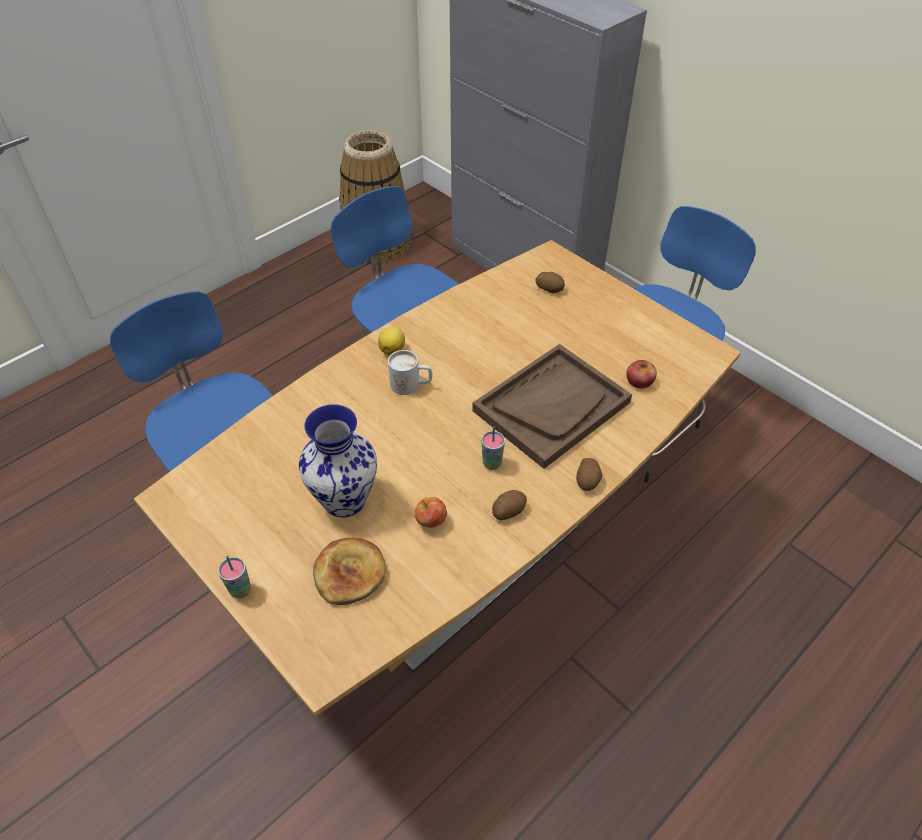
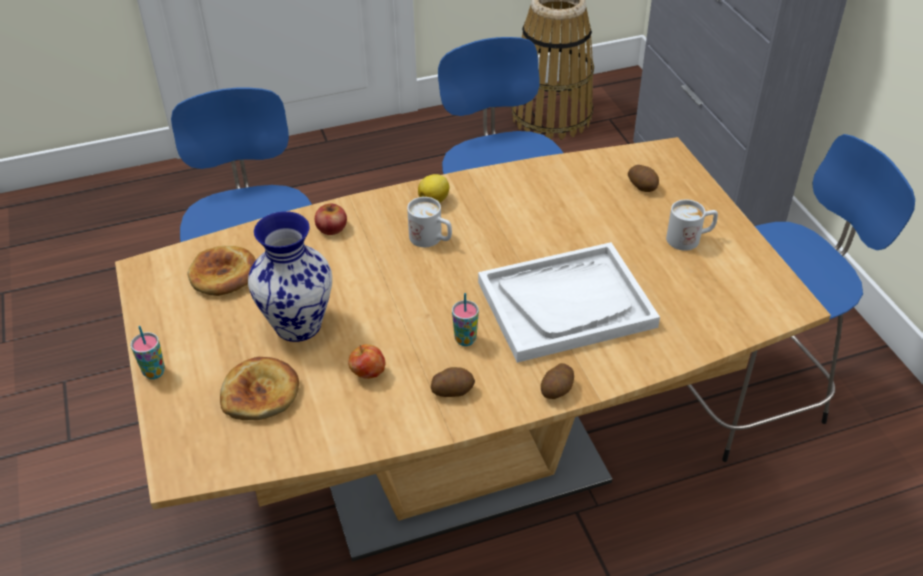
camera: 25 degrees right, 5 degrees down
(248, 476) = (224, 274): none -> bread
(551, 406) = (566, 304): brown tray -> white tray
(610, 322) = (690, 239): none -> white mug
(639, 381) = (684, 309): apple -> apple (331, 228)

